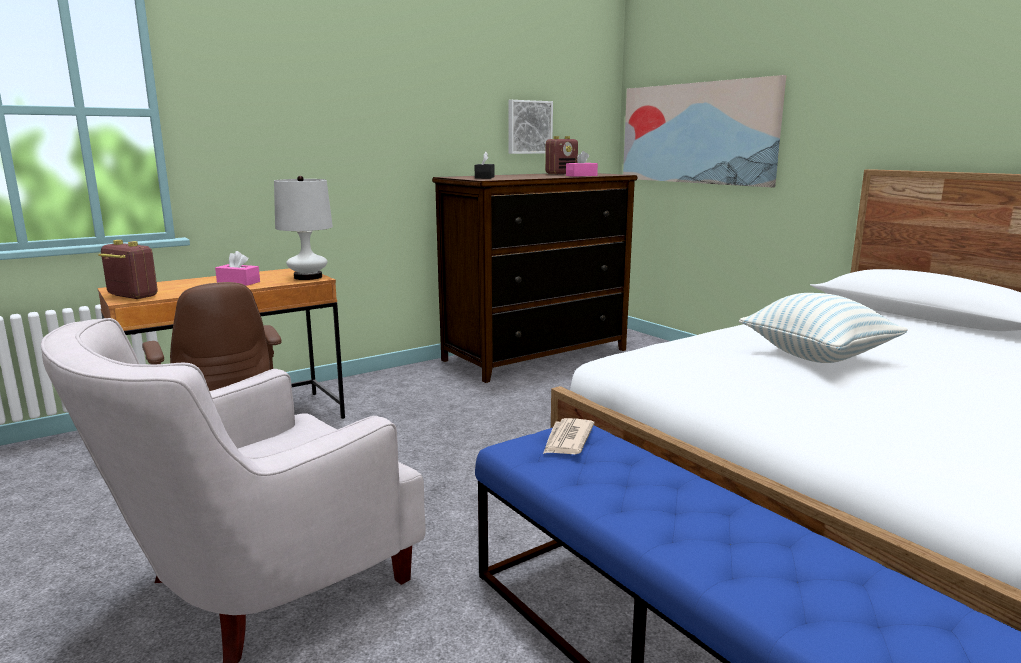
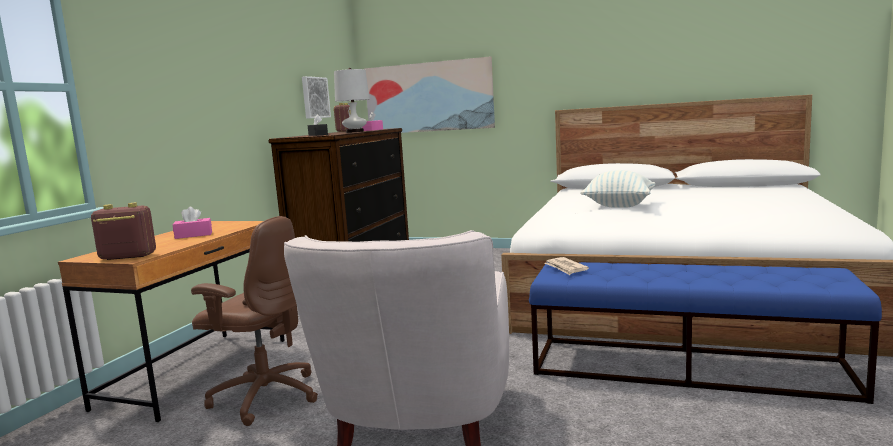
camera: 35 degrees left, 5 degrees down
(308, 277) = (242, 223): white table lamp -> white table lamp (355, 132)

